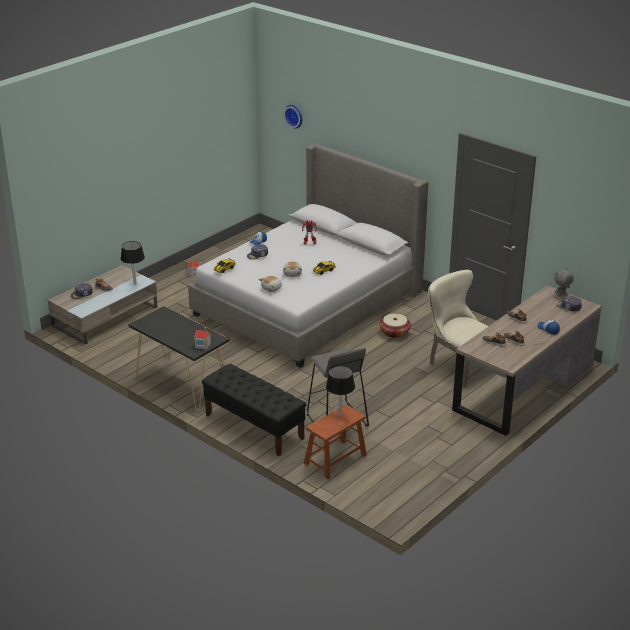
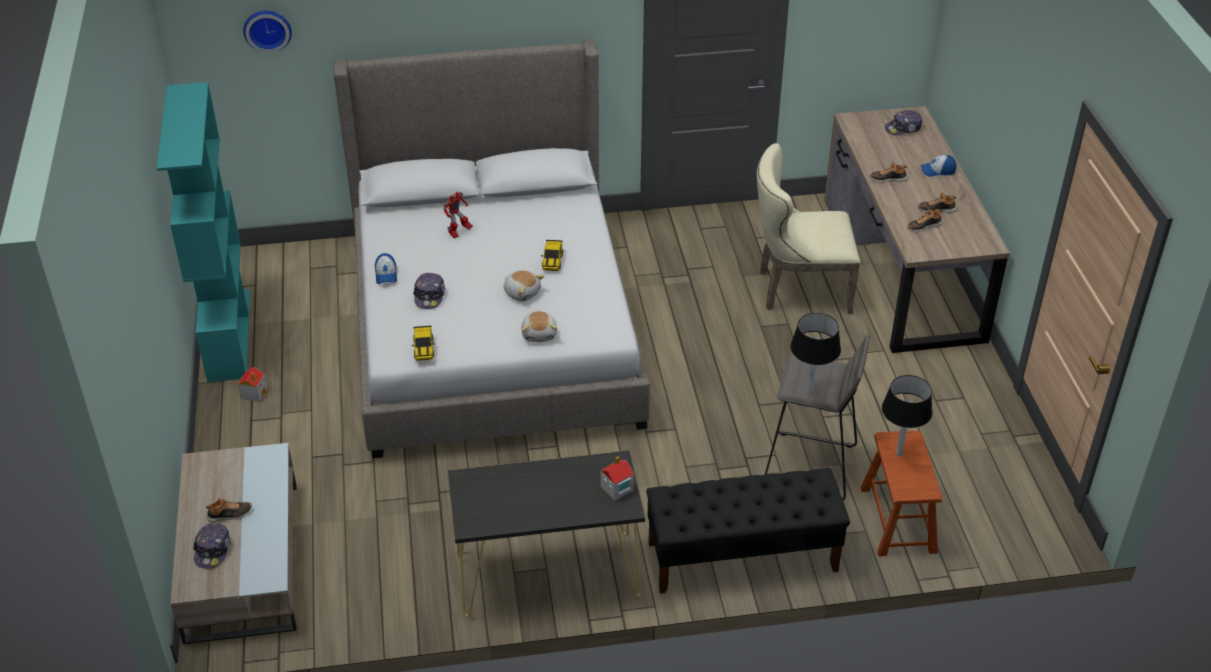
camera: 50 degrees left, 10 degrees up
(135, 283) = (264, 470): black table lamp -> black table lamp (810, 393)
(218, 252) = (228, 334): none -> turquoise bookcase
(394, 332) = (661, 296): basket -> none
(561, 295) = (870, 117): grey plush toy -> none

